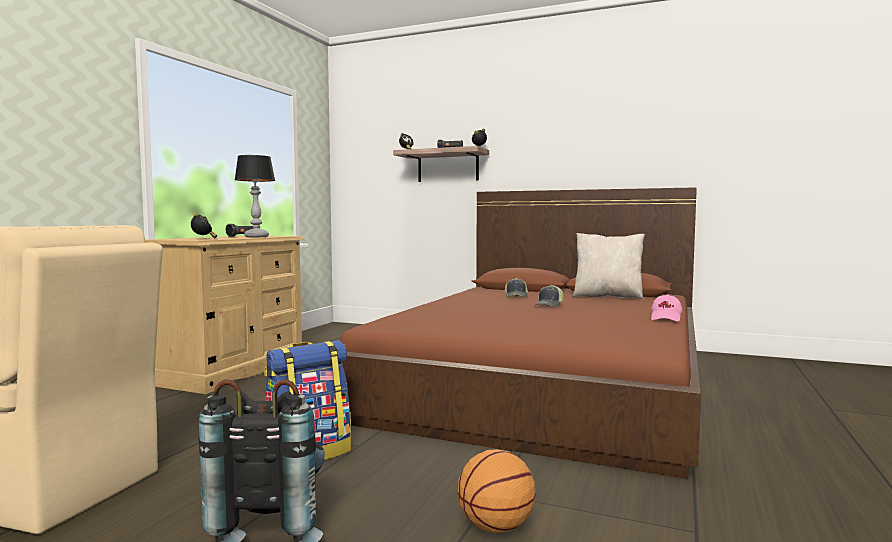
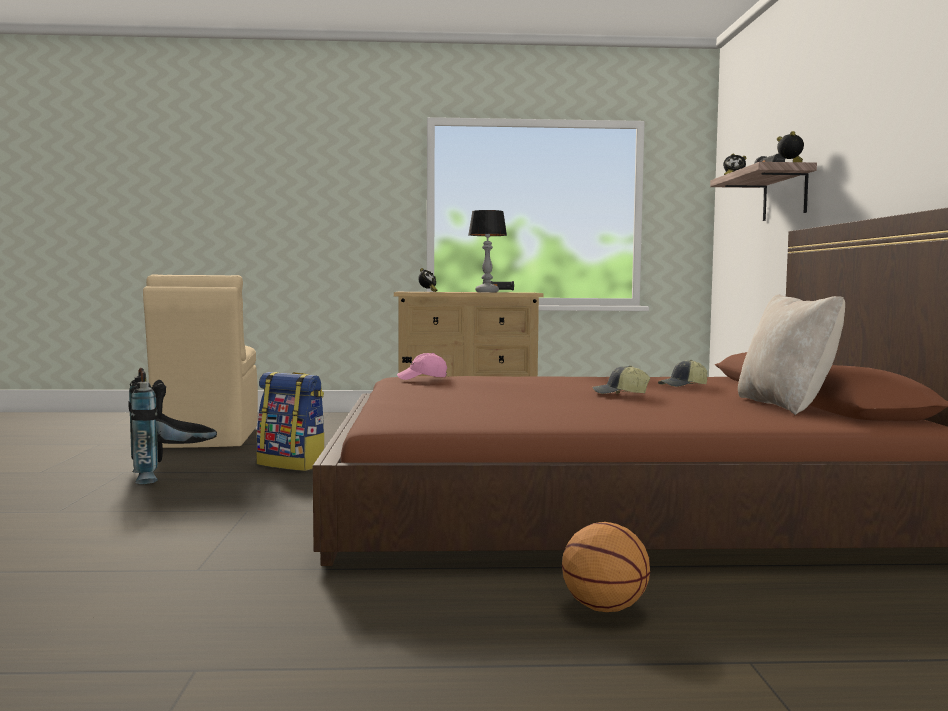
camera: 65 degrees right, 0 degrees up
(495, 527) = (187, 516): basketball -> basketball (605, 608)
(666, 318) = (615, 423): pink cap -> pink cap (422, 378)

